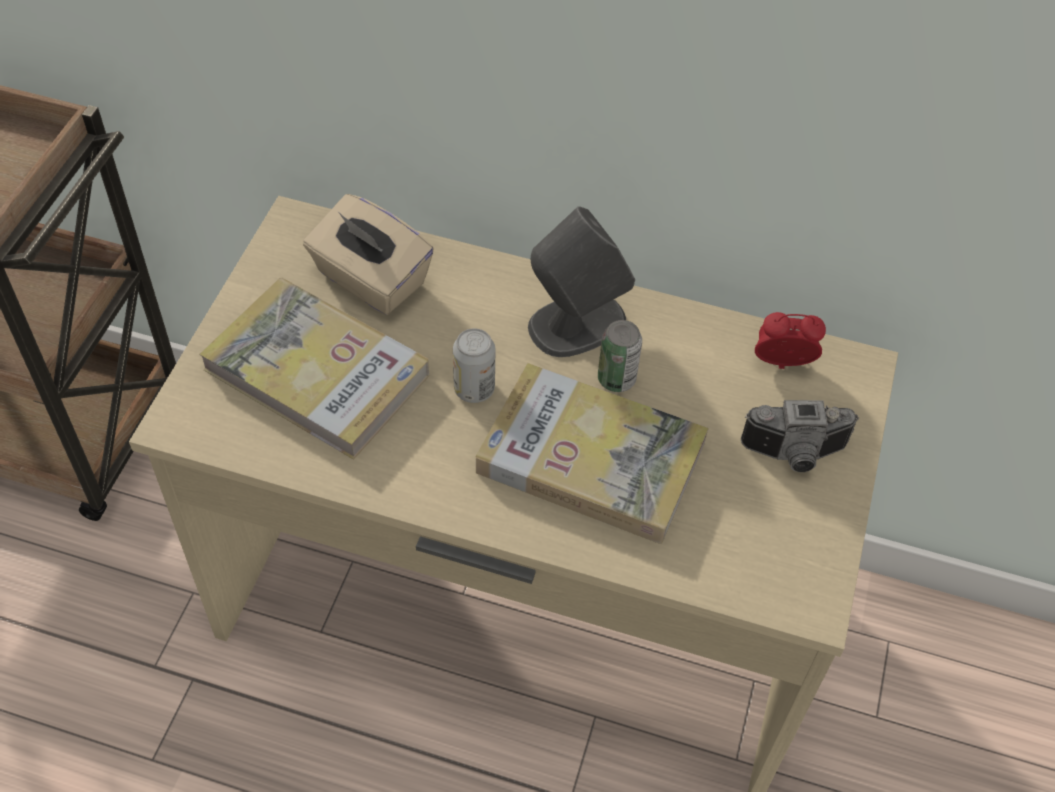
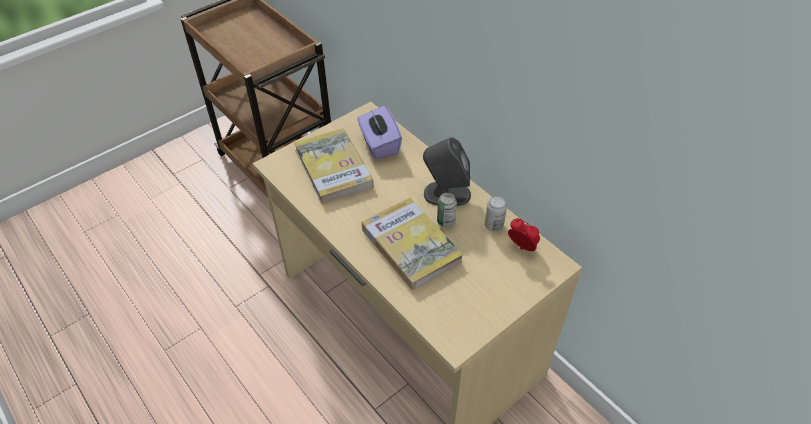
camera: 35 degrees right, 5 degrees down
(370, 280) = (379, 144): beige tissue box -> purple tissue box
(474, 389) = (386, 200): can -> can (493, 225)
(795, 456) = (497, 285): camera -> none

